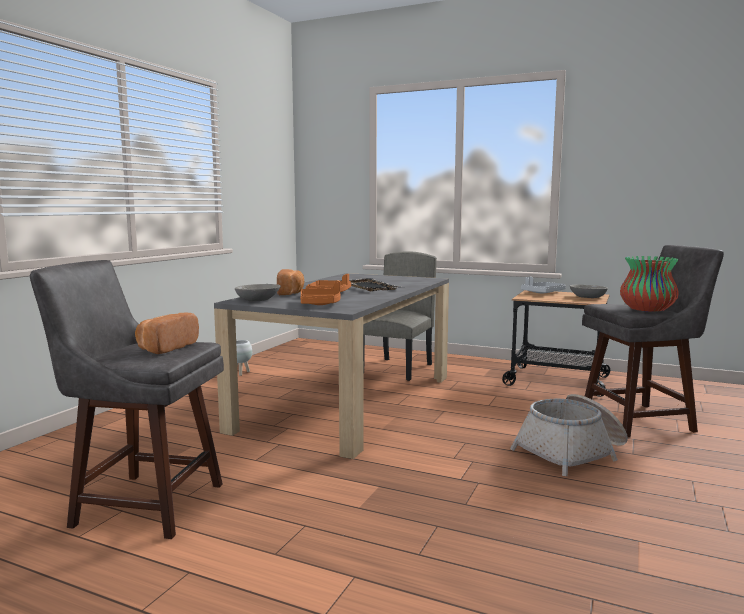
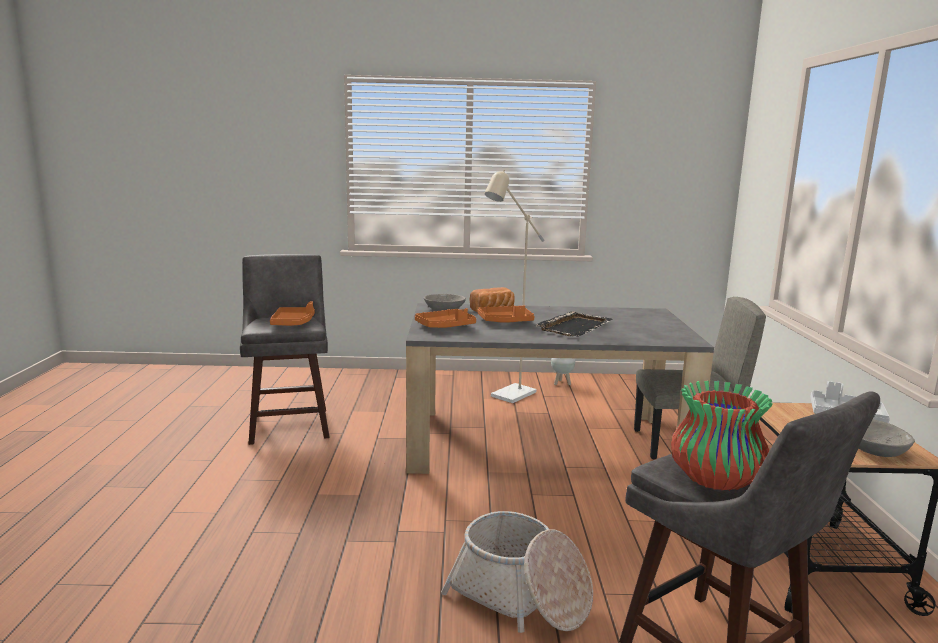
camera: 65 degrees right, 5 degrees up
(165, 347) = (293, 323): bread -> orange tray
(239, 394) = (508, 396): none -> beige floor lamp

